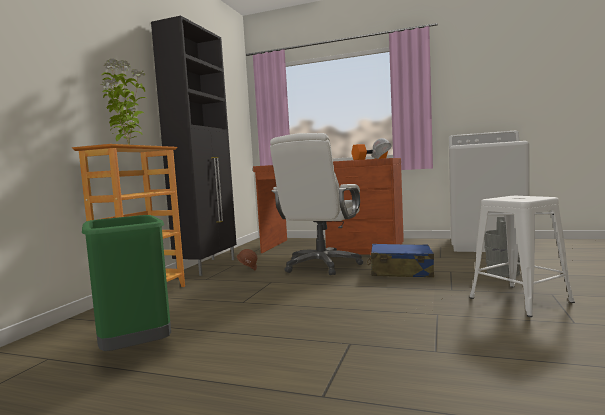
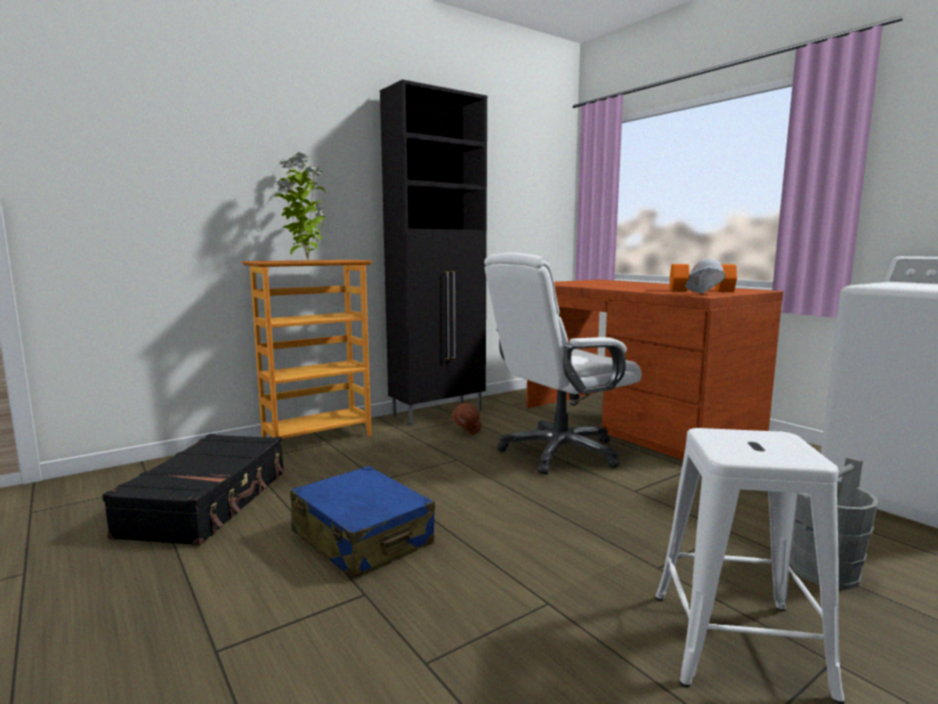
camera: 35 degrees right, 5 degrees up
(134, 348) = (209, 502): green trash can -> black suitcase
(400, 272) = (645, 502): blue suitcase -> blue suitcase (362, 538)

